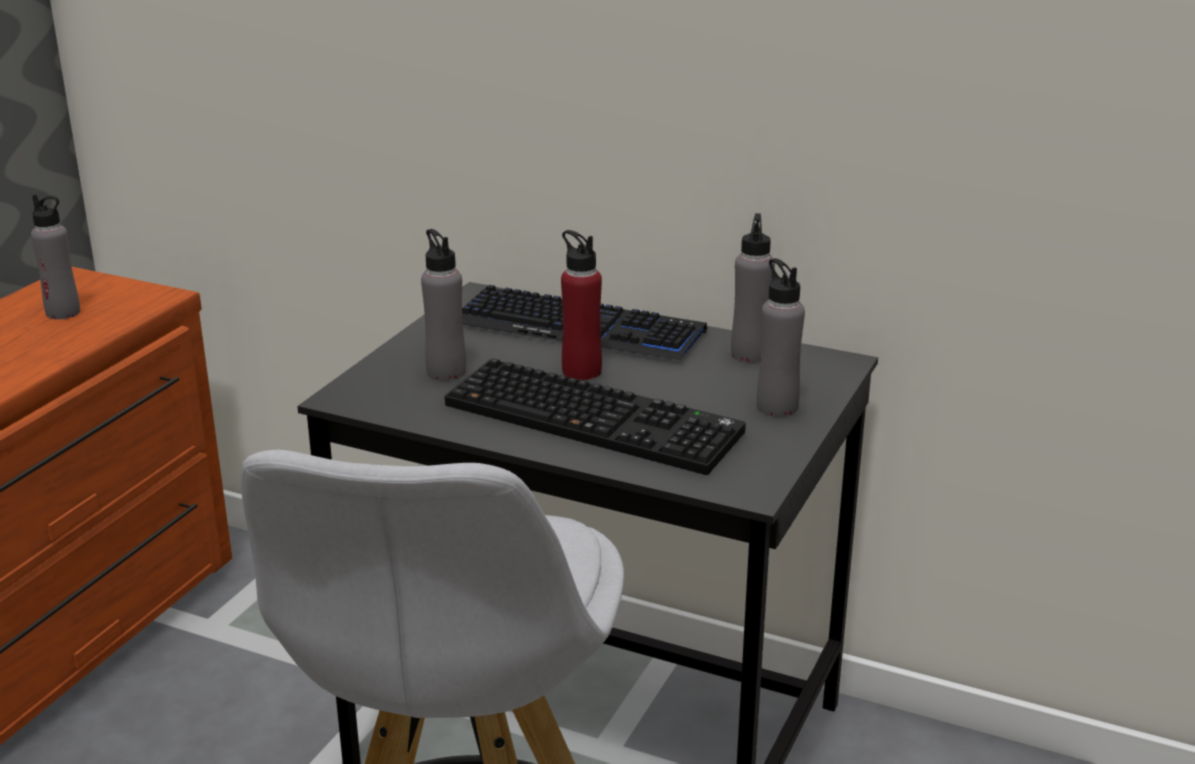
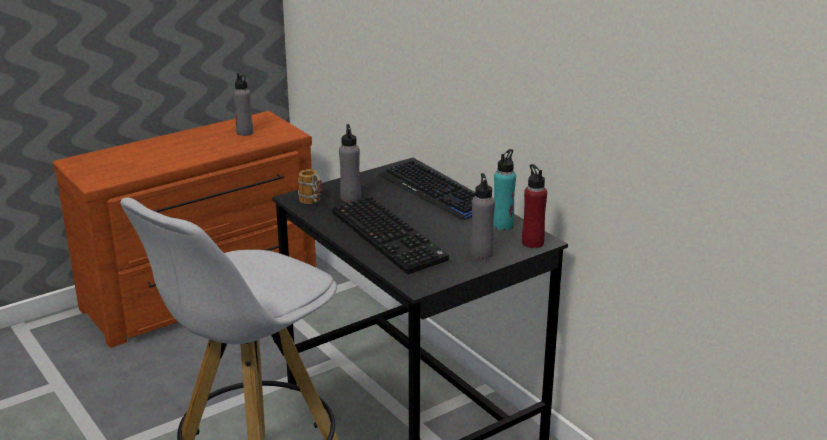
camera: 30 degrees right, 0 degrees up
(391, 398) = (313, 203): none -> mug
(581, 371) = (411, 213): red bottle -> red bottle (532, 243)
(750, 354) = (503, 225): grey bottle -> turquoise bottle

